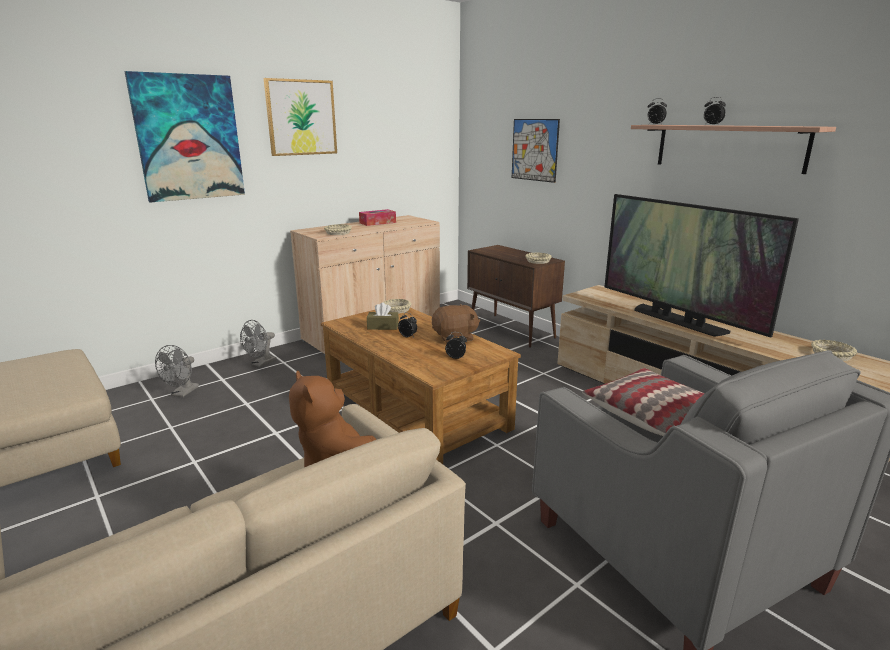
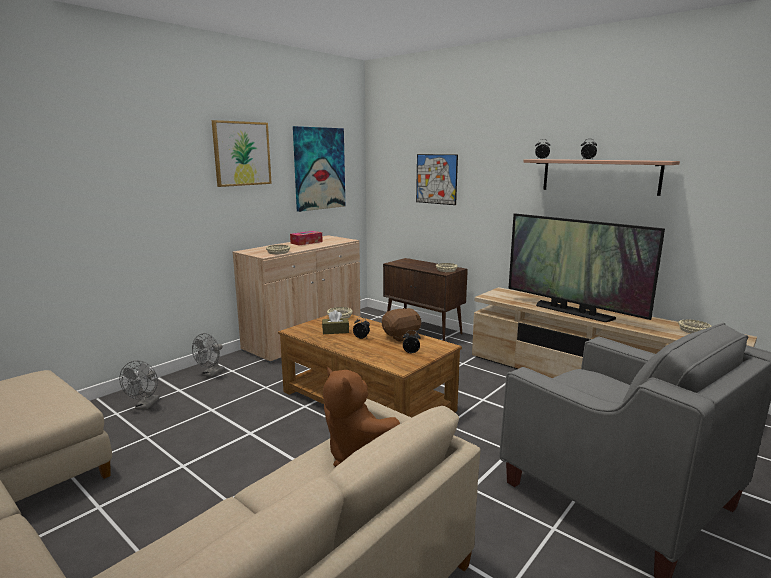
camera: 10 degrees left, 5 degrees down
(188, 138) = (147, 172): picture -> picture (319, 168)
(652, 413) = (589, 383): pillow -> none

